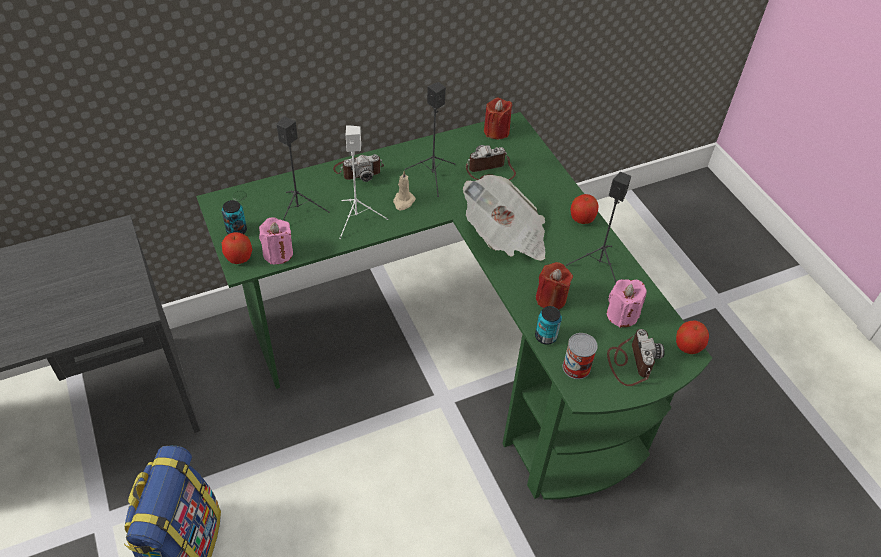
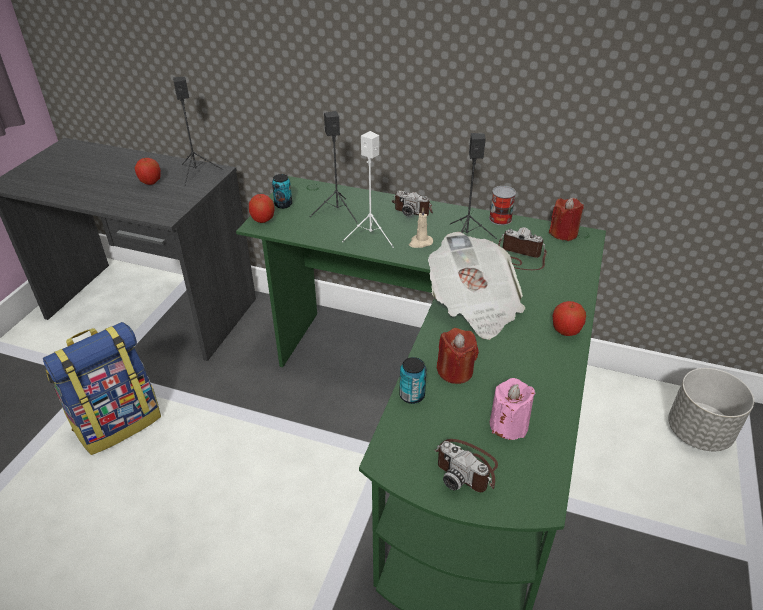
camera: 45 degrees right, 10 degrees down
(278, 253) = (290, 229): pink candle -> none
(576, 367) = (408, 436): can -> can (500, 219)
(599, 266) = (535, 374): black speaker -> black speaker (196, 173)
(624, 234) = (699, 432): none -> grey planter
(630, 362) = (466, 467): camera -> camera turned 90 degrees clockwise
(688, 346) = (547, 497): apple -> apple (150, 182)

